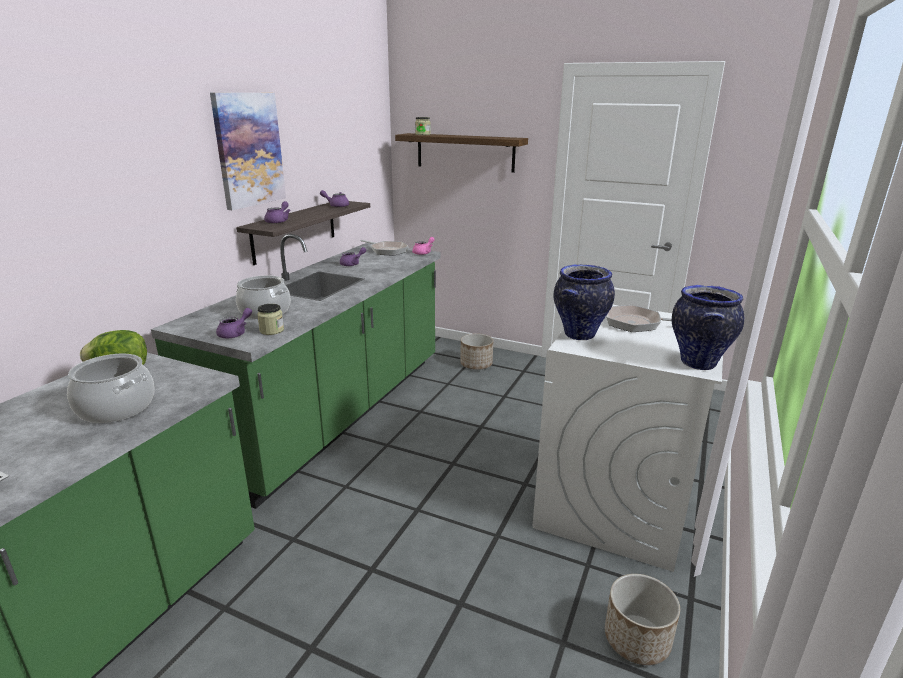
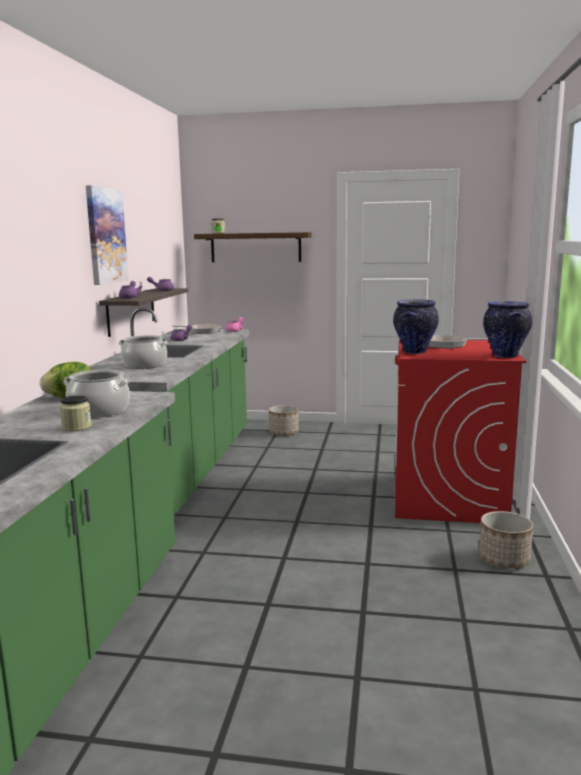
camera: 15 degrees left, 10 degrees down
(235, 333) = (138, 376): purple teapot -> none
(271, 330) = (166, 372): jar -> jar (77, 427)
(613, 505) = (448, 498): white washing machine -> red washing machine

